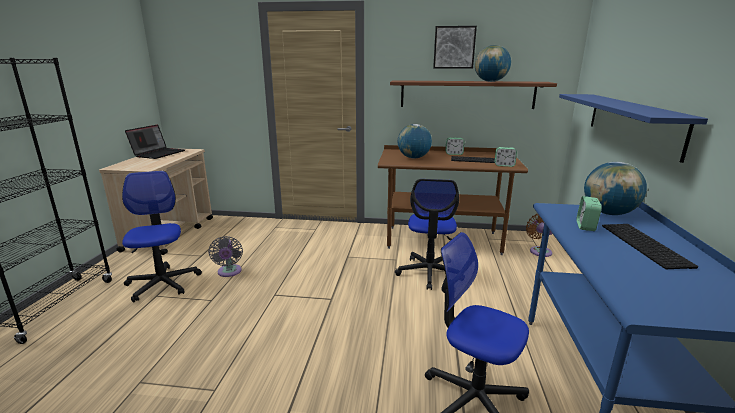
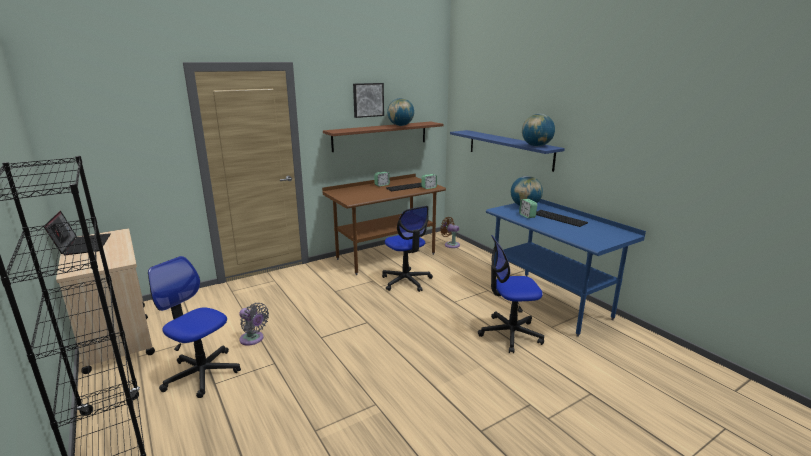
camera: 40 degrees left, 0 degrees up
(413, 158) = (361, 194): globe -> globe (536, 146)

